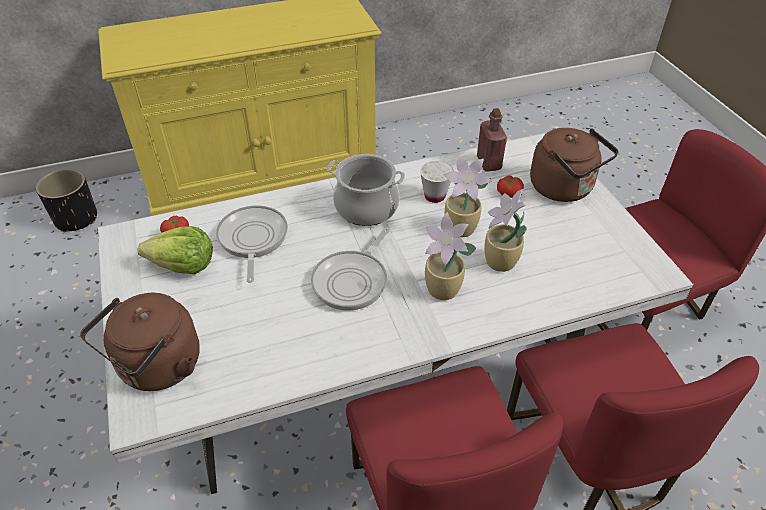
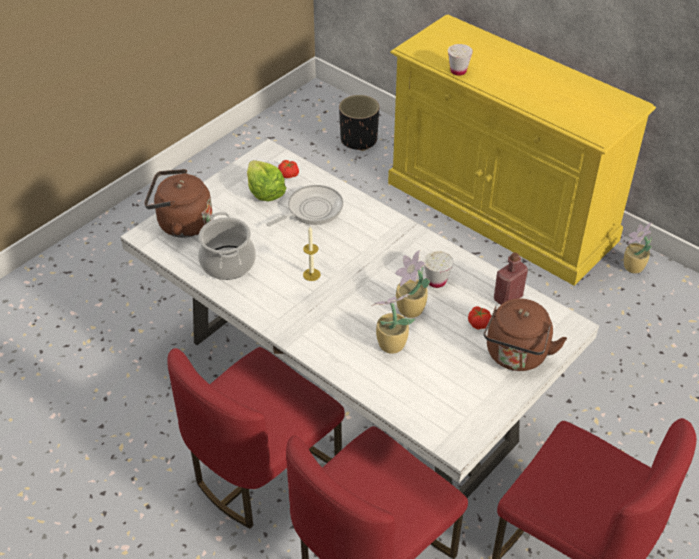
camera: 60 degrees right, 0 degrees up
(189, 53) = (458, 71): none -> white cup
(353, 281) = (311, 274): frying pan -> candle
(366, 208) = (390, 250): cooking pot -> cooking pot (227, 263)
(443, 291) = (337, 324): potted plant -> potted plant (632, 268)

